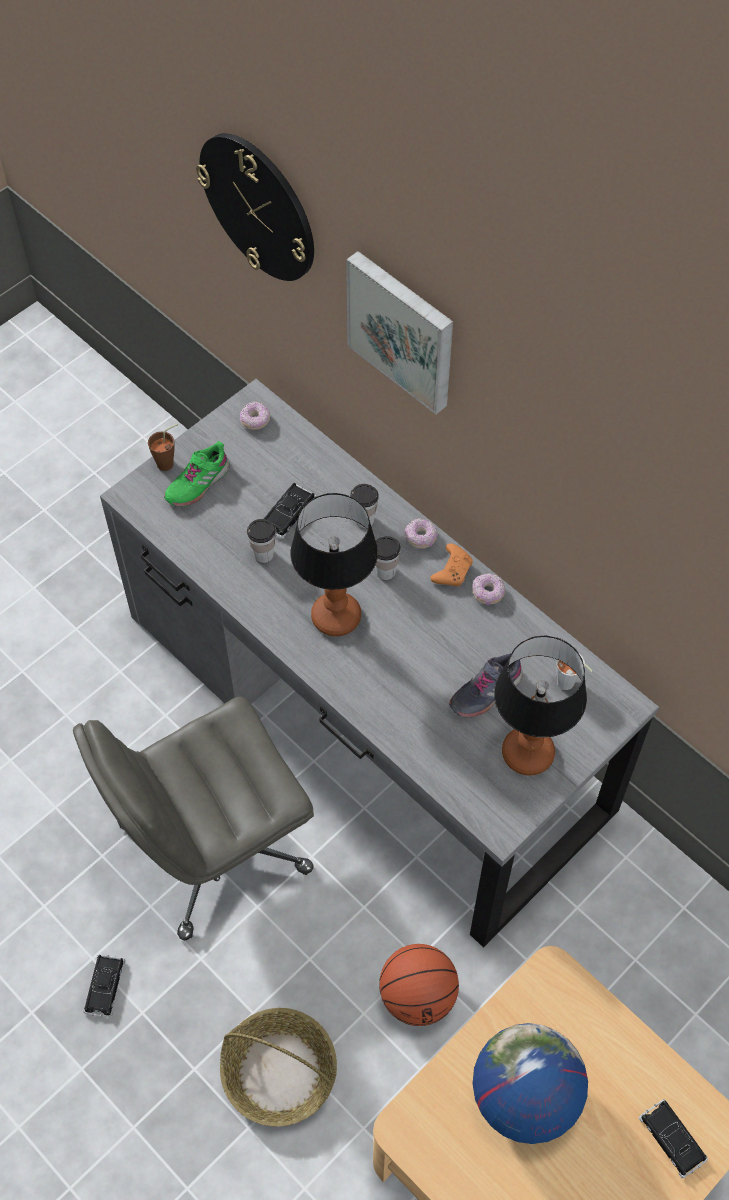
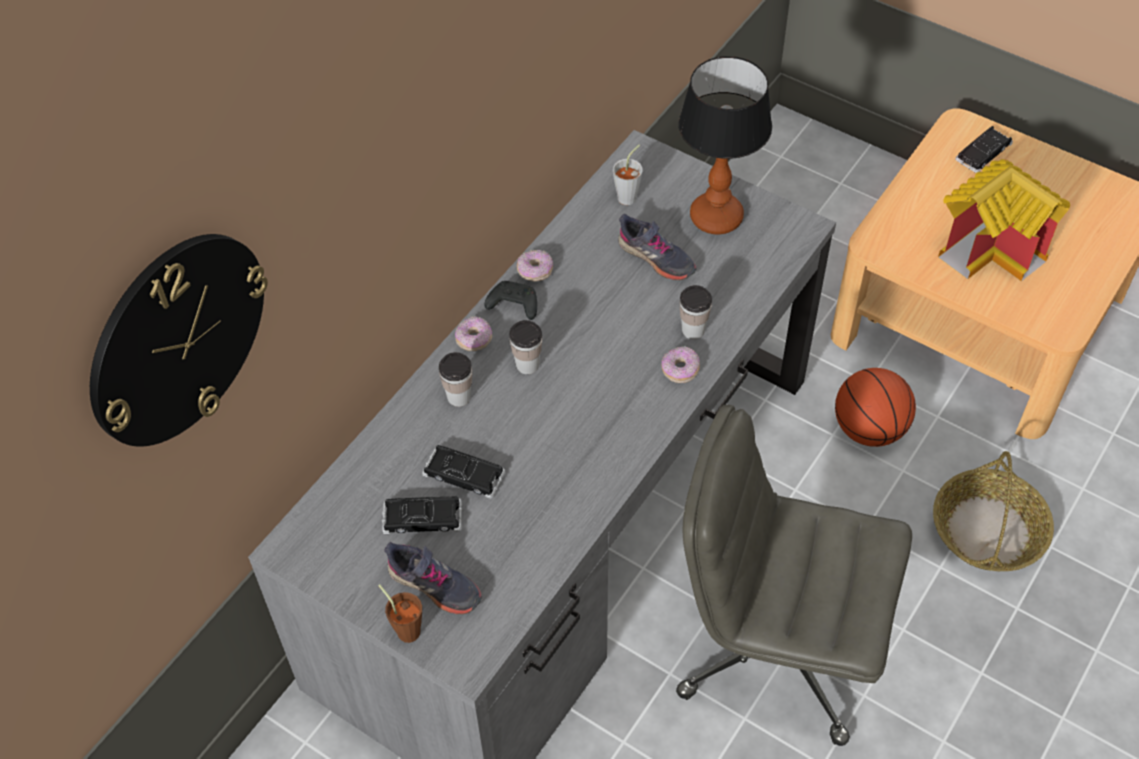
camera: 100 degrees left, 5 degrees down
(105, 987) = (969, 718): black toy car -> black toy car (422, 518)
(197, 483) = (434, 586): green shoe -> grey shoe
(212, 848) = (776, 647): grey office chair -> grey office chair turned 150 degrees clockwise
(255, 420) = (322, 541): donut -> donut (680, 370)
(263, 554) = (529, 488): cup -> cup (693, 330)
(337, 617) = (599, 399): table lamp -> none
(403, 329) = (363, 180): picture -> none
(452, 570) = (512, 305): orange game controller -> black game controller
(524, 1096) = (993, 249): globe -> toy house

